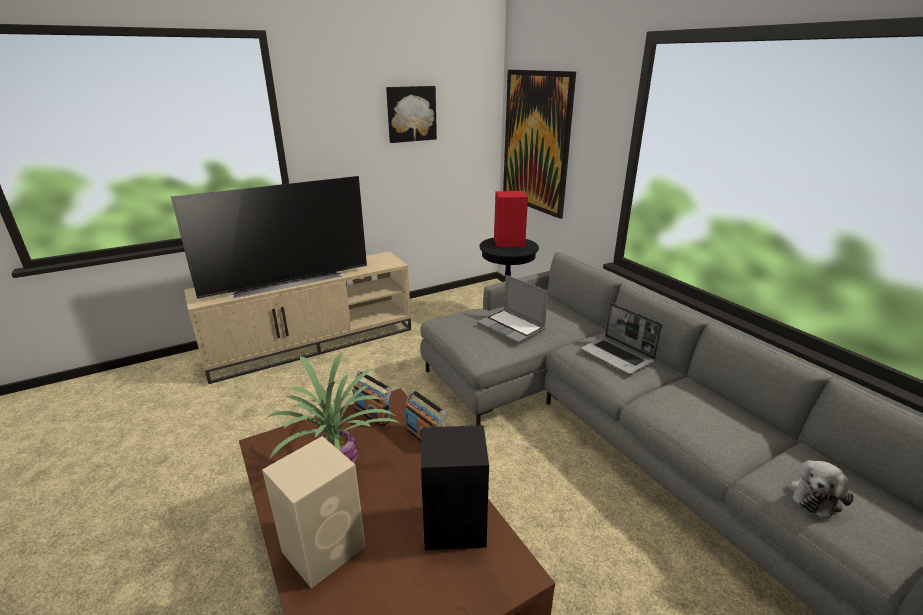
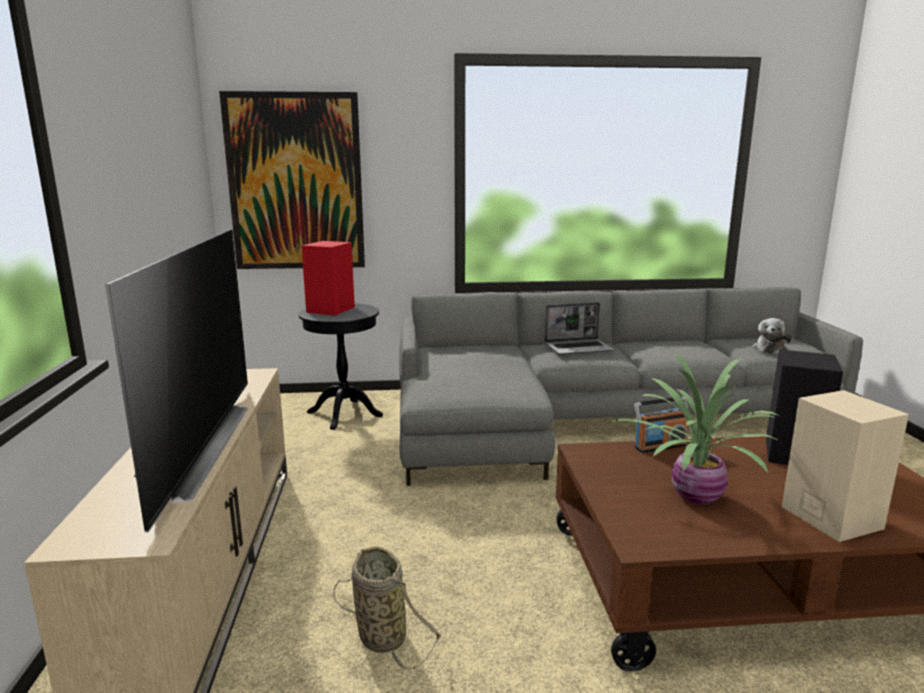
camera: 65 degrees left, 10 degrees down
(274, 409) = (379, 635): none -> basket
(372, 414) = (605, 465): radio -> none
(411, 114) = (156, 144): picture -> none
(512, 327) = (486, 369): laptop -> none
(815, 496) = (769, 348): plush toy -> plush toy turned 45 degrees clockwise

